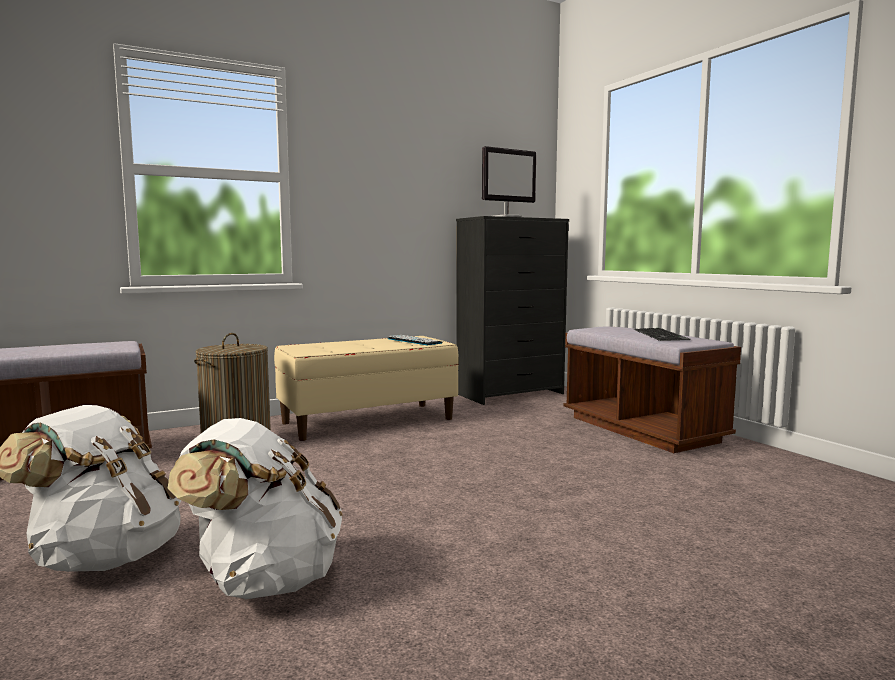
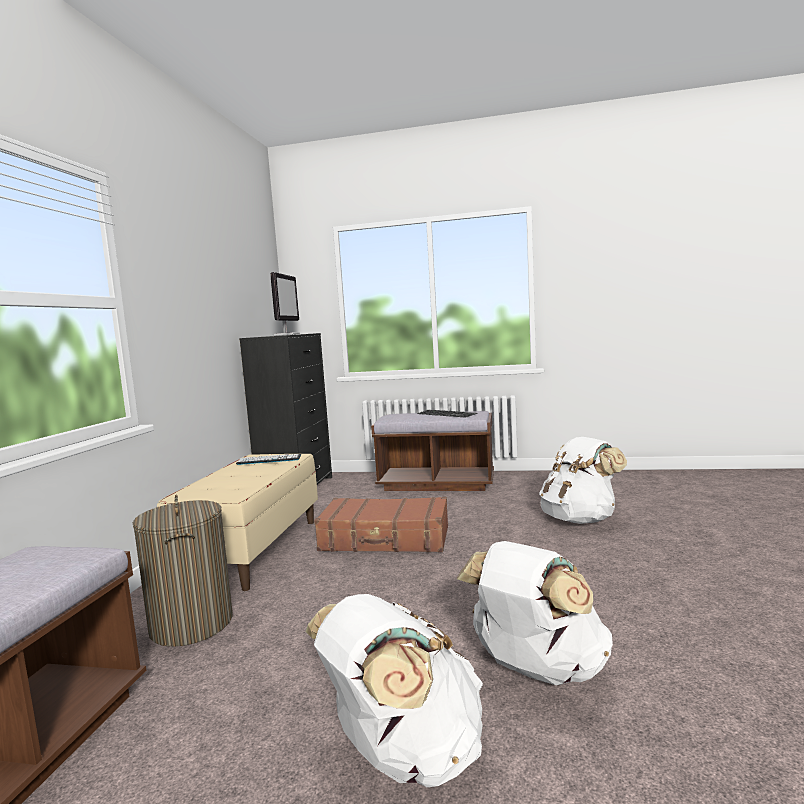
camera: 50 degrees left, 0 degrees up
(458, 451) = (385, 539): none -> brown suitcase
(694, 521) = (579, 519): none -> white backpack

